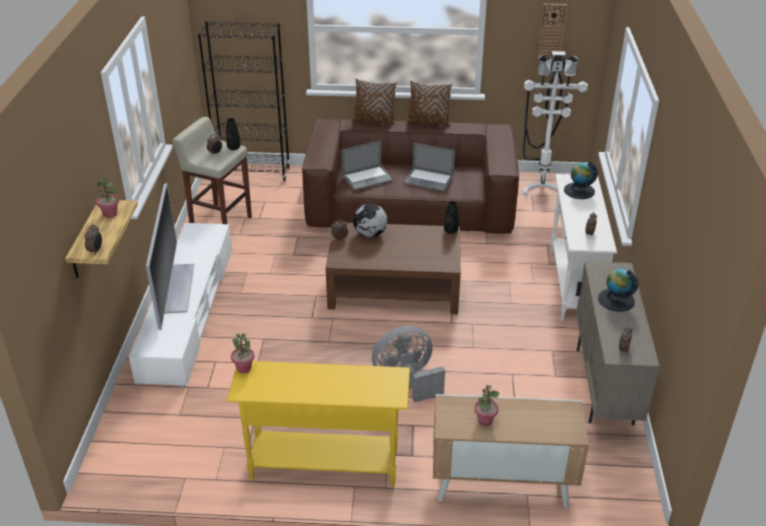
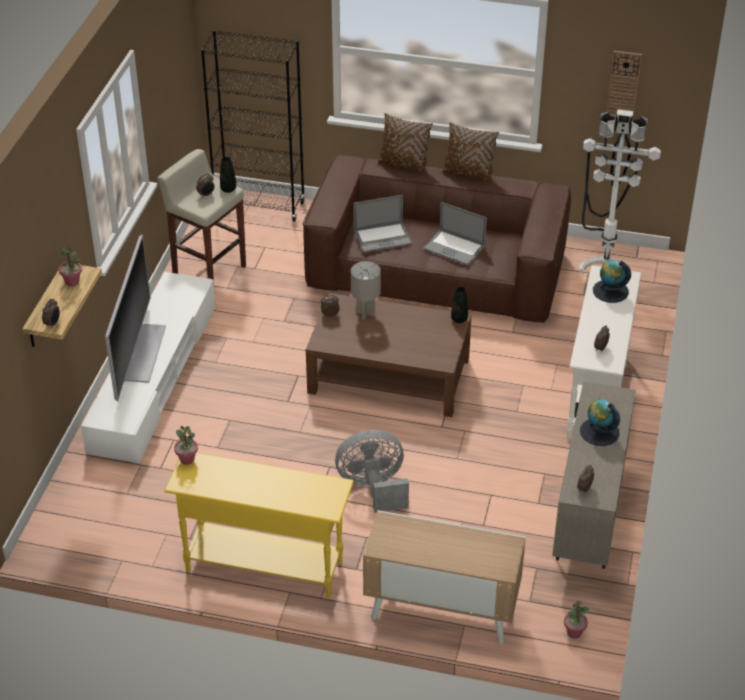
camera: 10 degrees right, 5 degrees up
(370, 234) = (365, 313): globe -> grey table lamp
(485, 420) = (418, 544): potted plant -> potted plant (574, 632)

